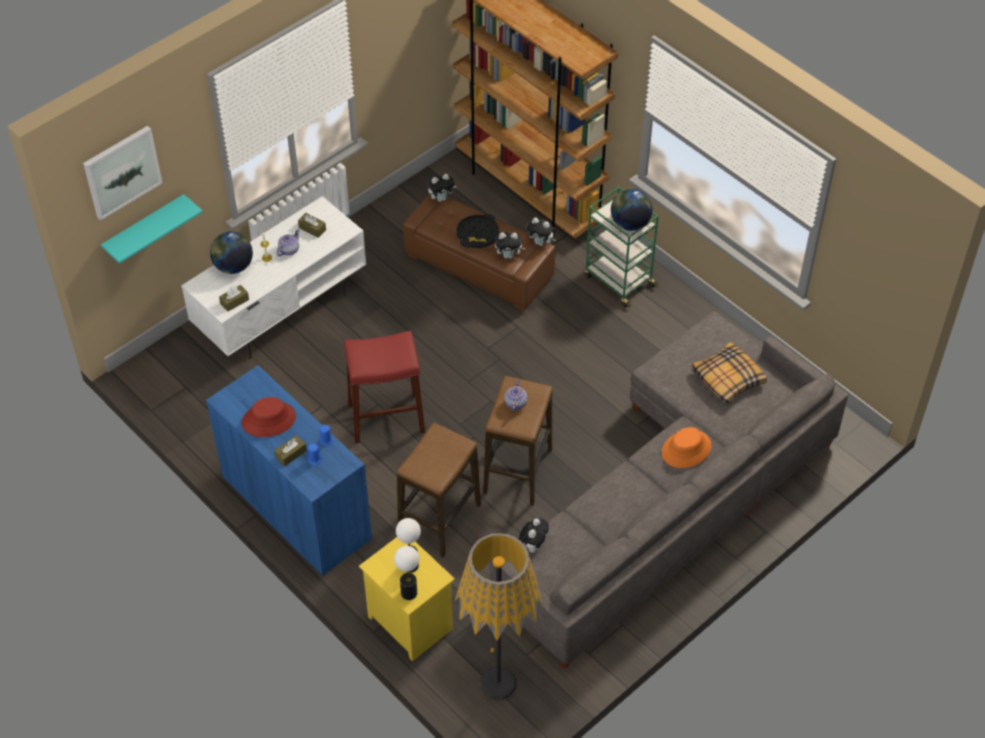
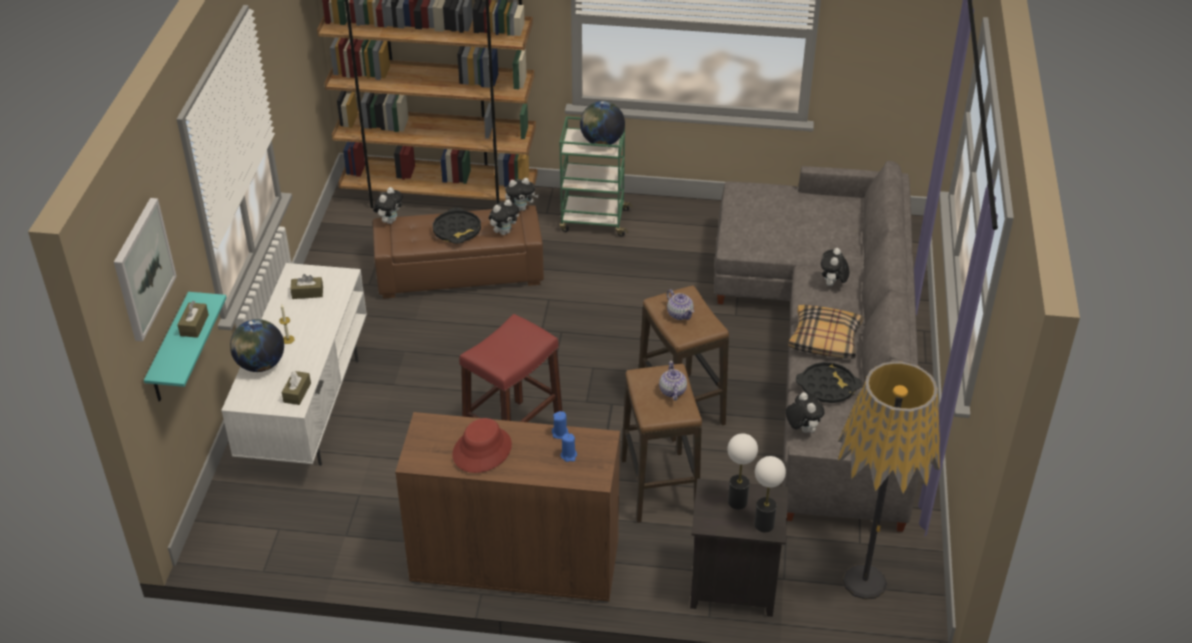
camera: 40 degrees left, 10 degrees down
(288, 250) = (303, 322): teapot -> teapot (672, 391)
(291, 454) = (539, 465): brown tissue box -> brown tissue box (194, 325)
(296, 508) = (515, 562): blue cabinet -> brown cabinet
(408, 623) = (731, 588): yellow nightstand -> black nightstand
(587, 526) = (827, 387): none -> black tray
(686, 449) = (832, 285): orange hat -> plush toy
(727, 379) = (799, 218): pillow -> pillow (824, 339)

